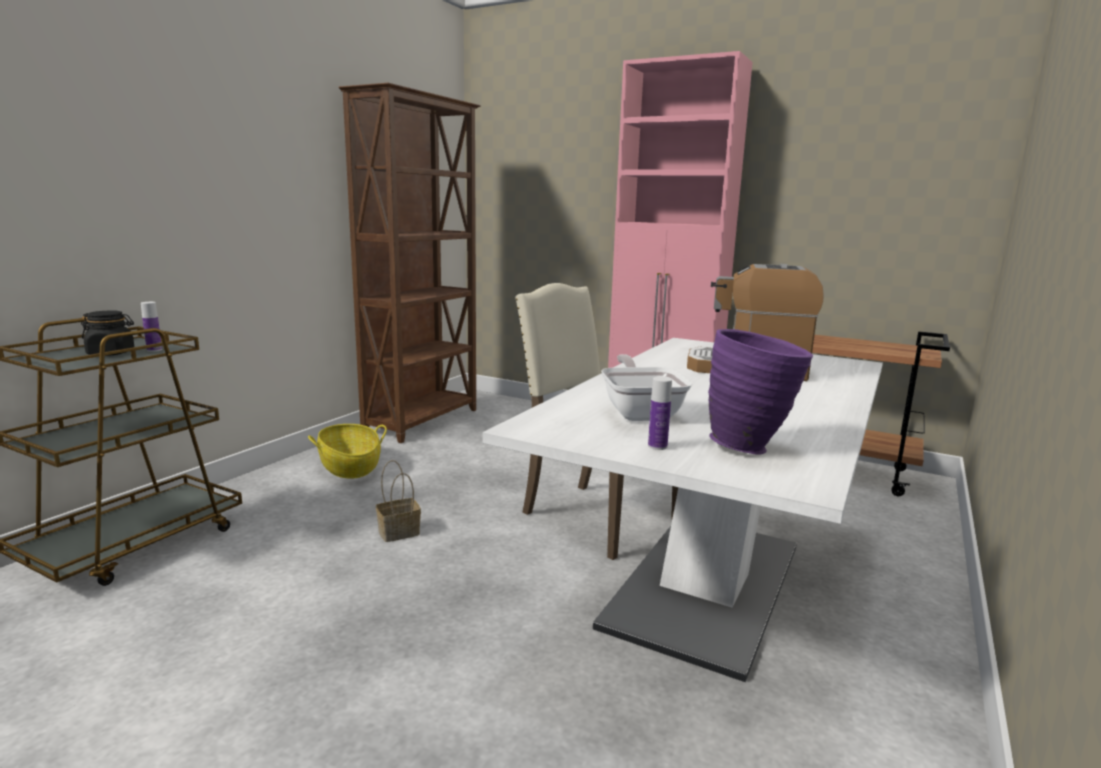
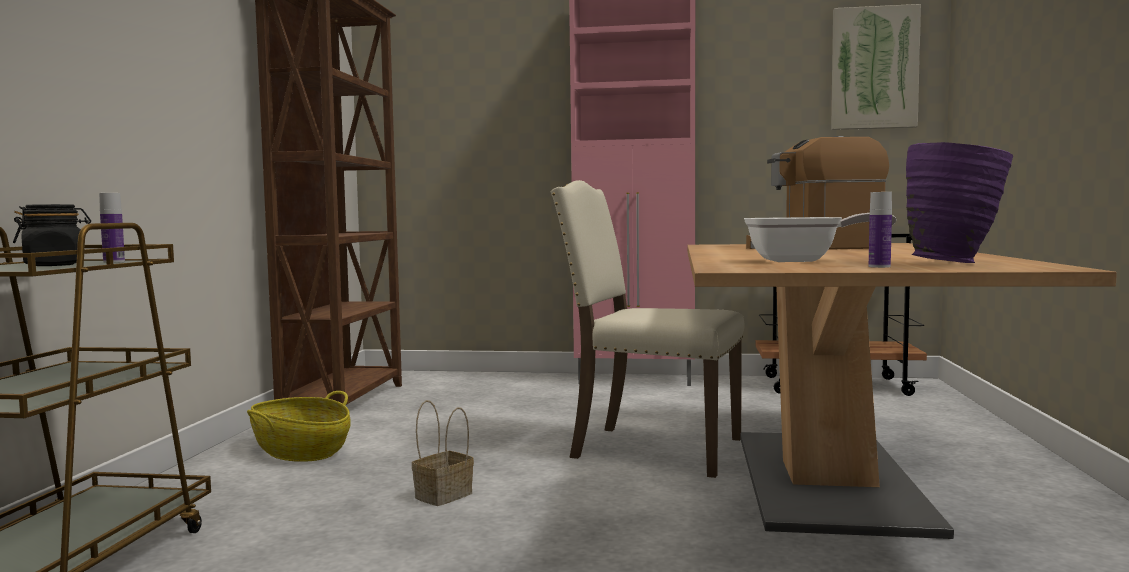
camera: 20 degrees left, 10 degrees down
(640, 412) = (802, 260): frying pan -> frying pan turned 120 degrees clockwise
(705, 584) = (827, 479): white dining table -> brown dining table
(932, 158) = (874, 68): none -> picture

